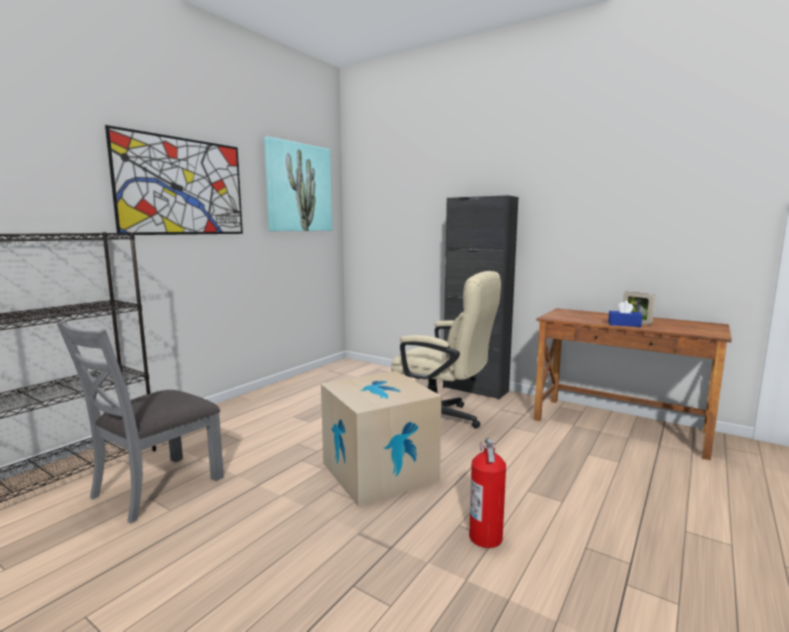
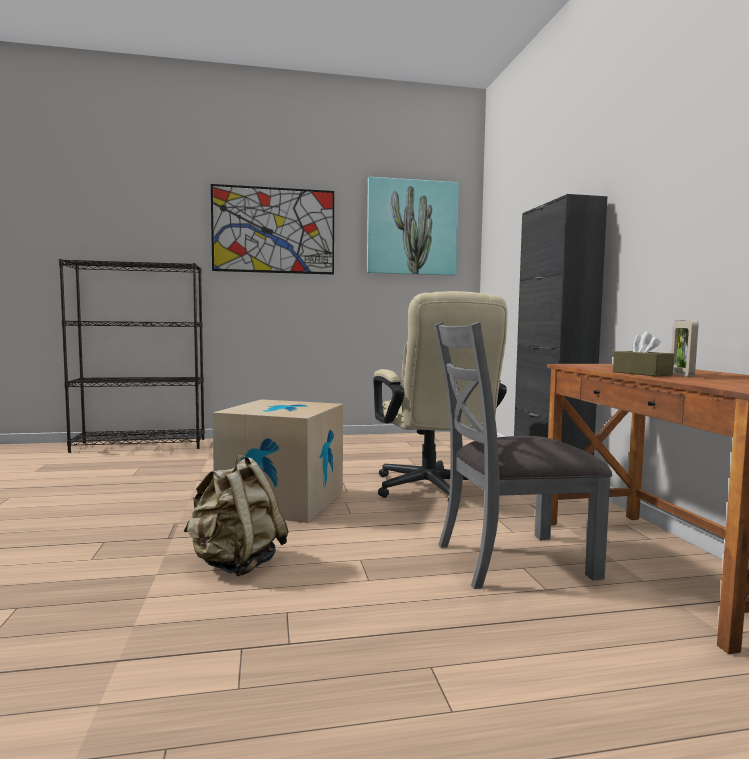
camera: 45 degrees right, 5 degrees down
(157, 487) = (155, 464): grey chair -> grey chair (512, 560)
(486, 537) = (236, 564): fire extinguisher -> beige backpack
(624, 324) = (642, 373): blue tissue box -> brown tissue box

